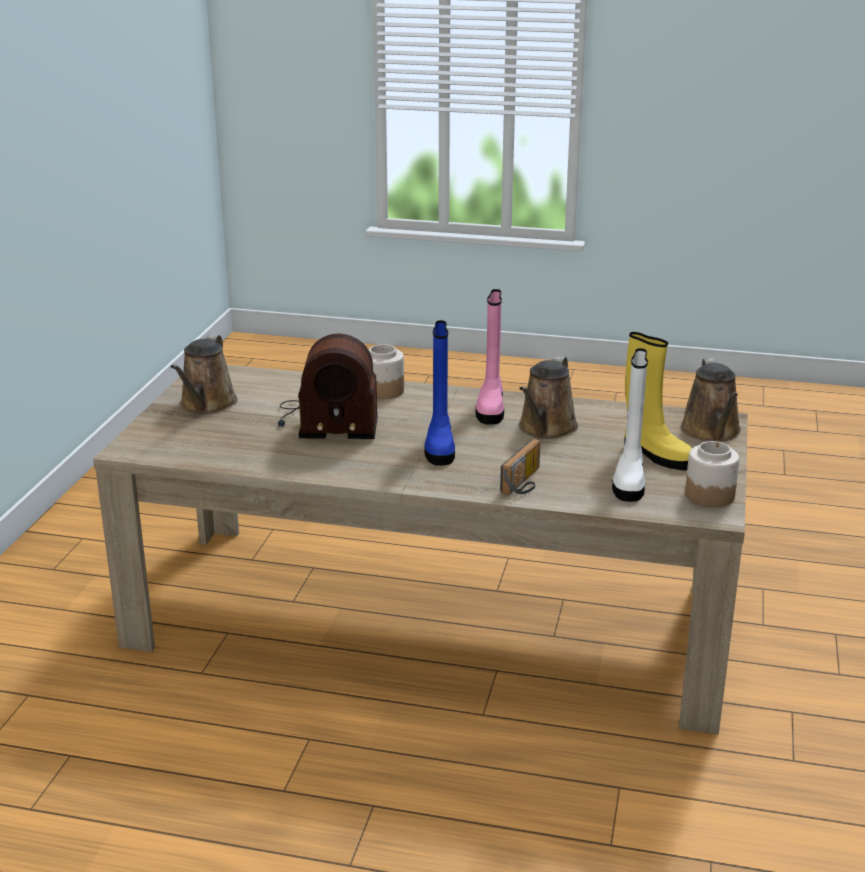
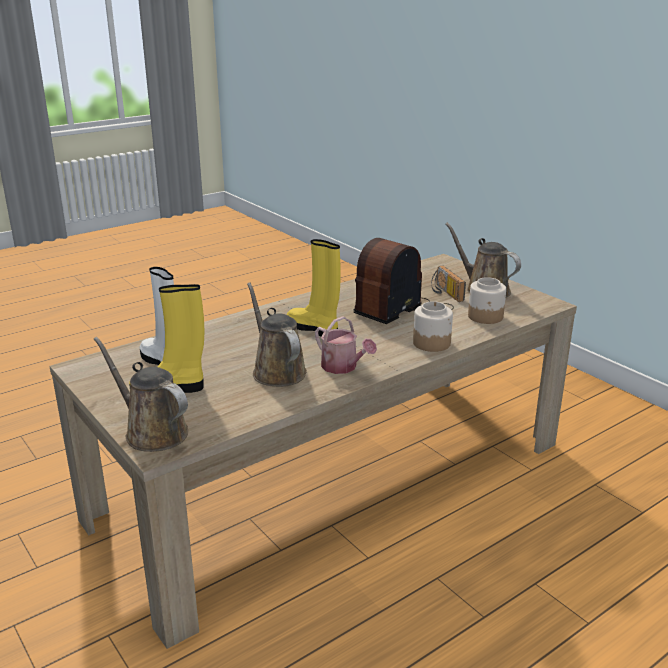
camera: 130 degrees right, 0 degrees up
(439, 446) = (313, 329): blue boot -> yellow boot
(491, 407) = (343, 367): pink boot -> watering can
(525, 482) = (224, 333): radio -> radio (445, 293)
(709, 495) = (96, 378): jar -> jar (485, 317)

